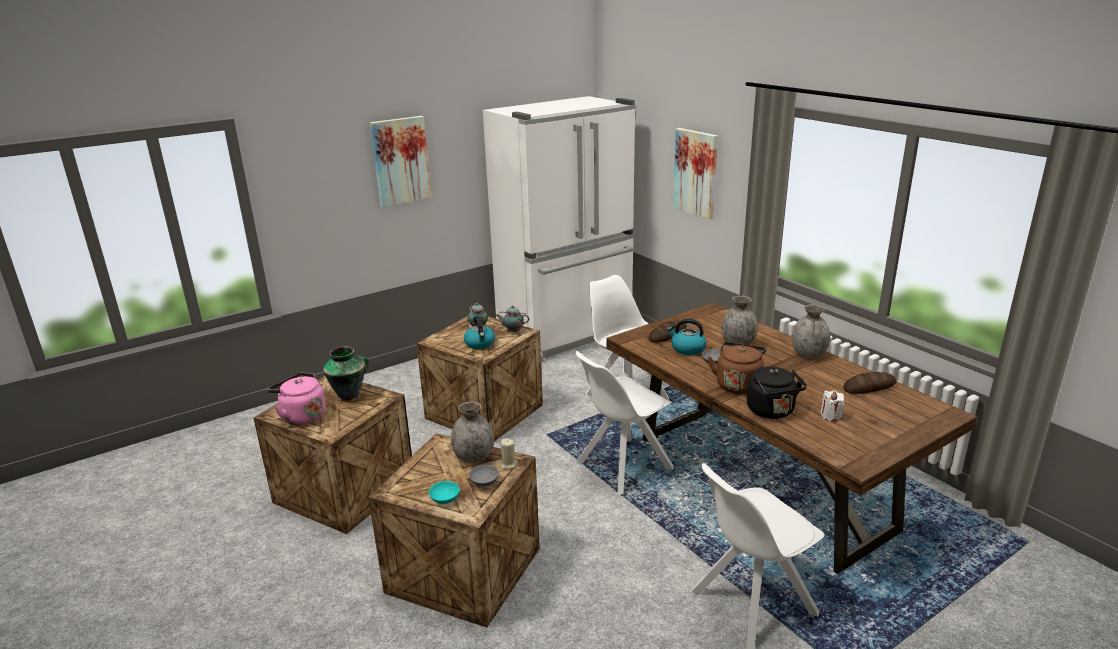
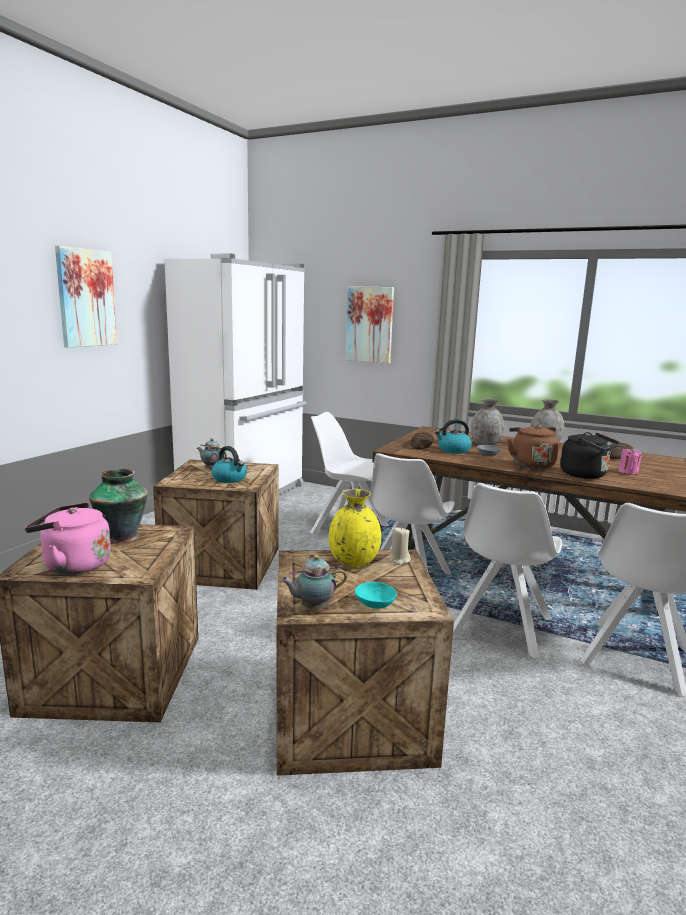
camera: 30 degrees left, 10 degrees down
(473, 457) = (353, 562): grey vase -> yellow vase
(483, 481) = (395, 579): grey bowl -> none
(513, 331) = (252, 467): teapot -> teapot (313, 608)
(657, 536) = (500, 627): none -> white chair
(830, 416) = (628, 472): white candle -> pink candle

